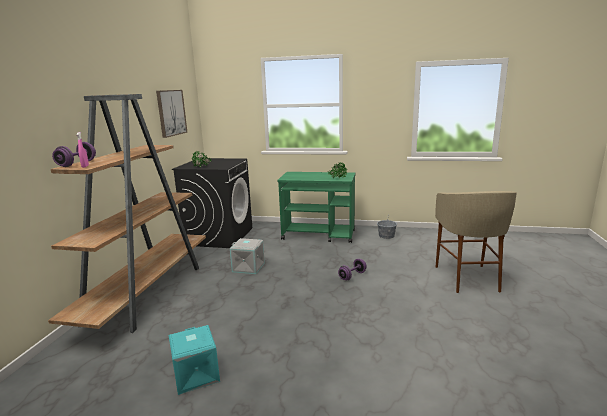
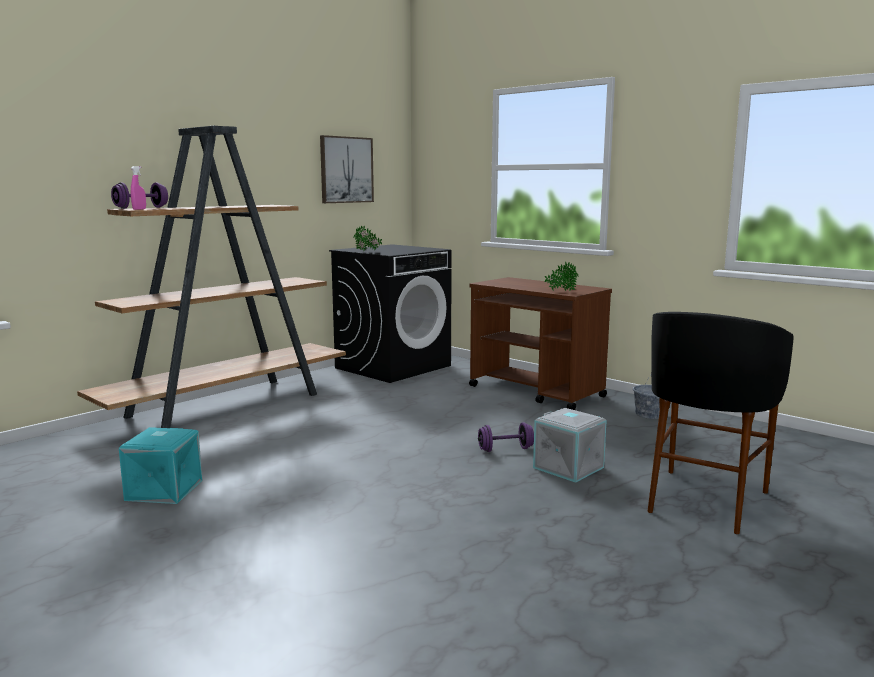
camera: 30 degrees right, 5 degrees down
(249, 267) = (378, 407): grey storage box -> grey storage box (569, 467)
(319, 235) = (537, 392): green cart -> brown cart
(468, 278) = (704, 501): beige stool -> black stool

